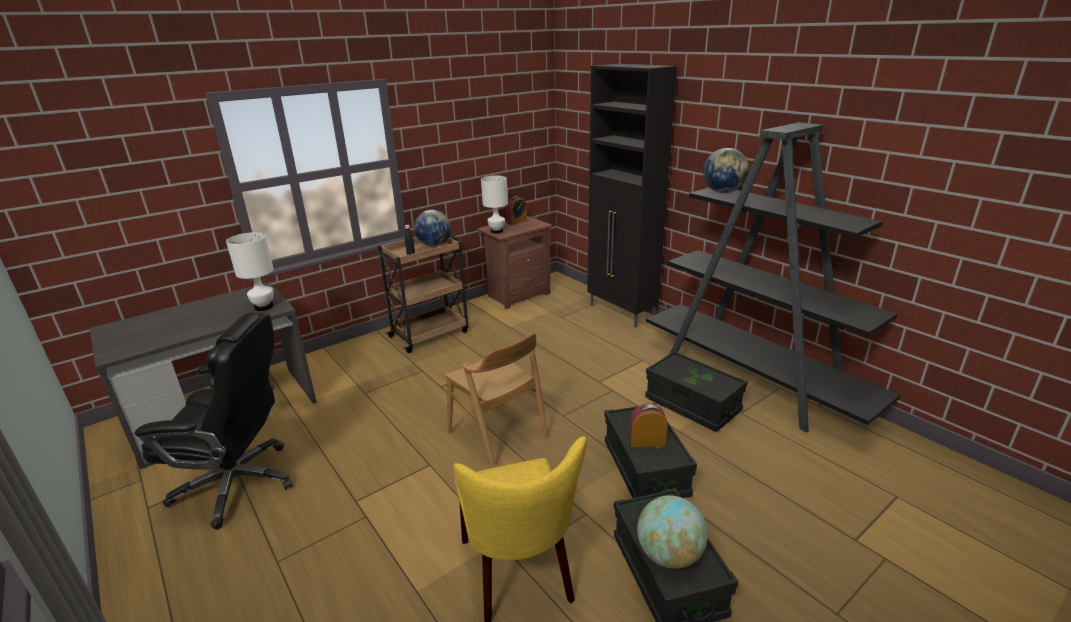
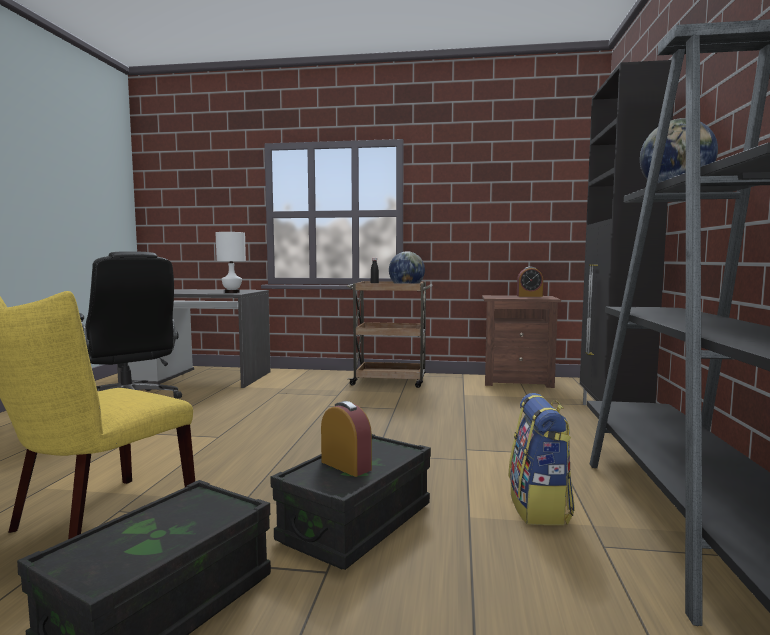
camera: 45 degrees right, 20 degrees down
(496, 231) = (493, 296): white table lamp -> none
(497, 435) = (297, 442): brown chair -> none
(669, 555) = (122, 540): globe -> none
(692, 405) = (540, 508): black storage box -> backpack

